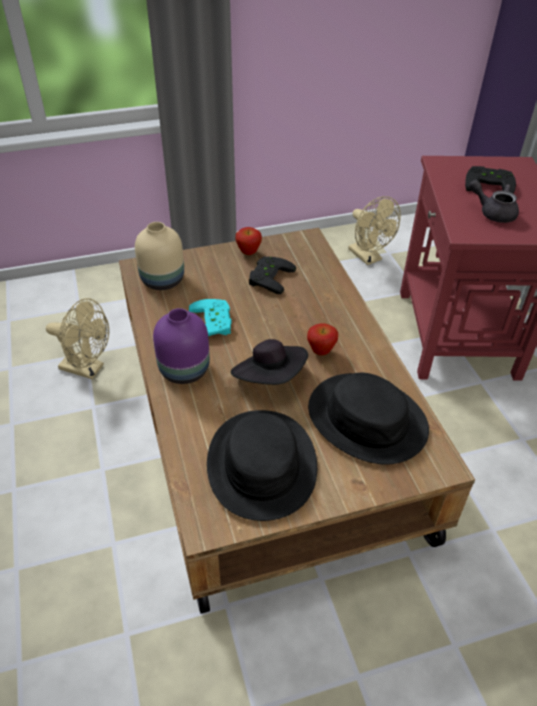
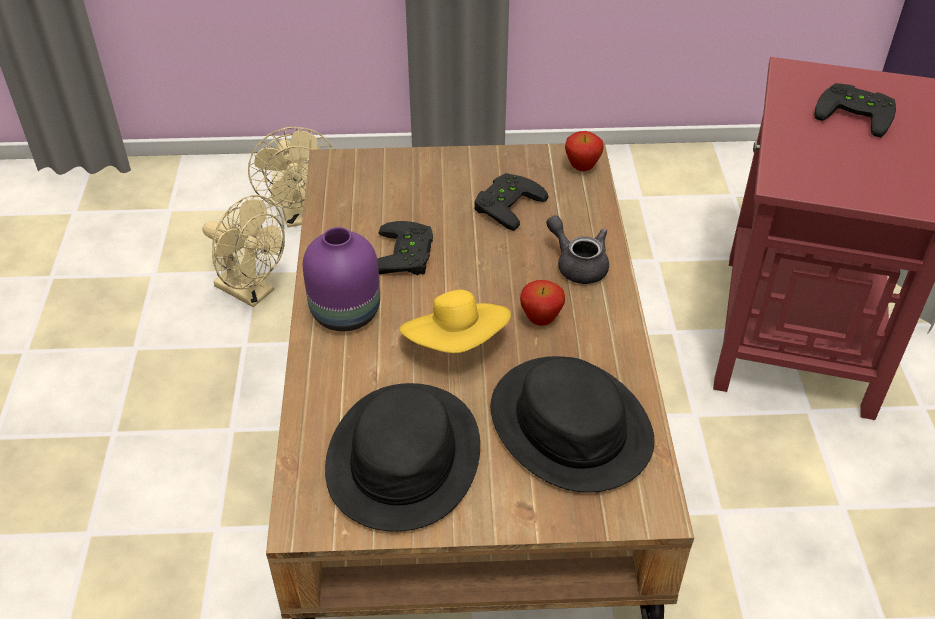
camera: 15 degrees right, 0 degrees up
(161, 280) = (357, 186): beige vase -> none
(214, 322) = (408, 255): turquoise game controller -> black game controller
(248, 253) = (490, 165): apple -> apple (582, 168)
(270, 378) = (457, 344): black hat -> yellow hat
(368, 257) = (699, 197): beige fan -> beige fan (300, 216)
(493, 212) = (842, 157): grey teapot -> grey teapot (578, 264)

